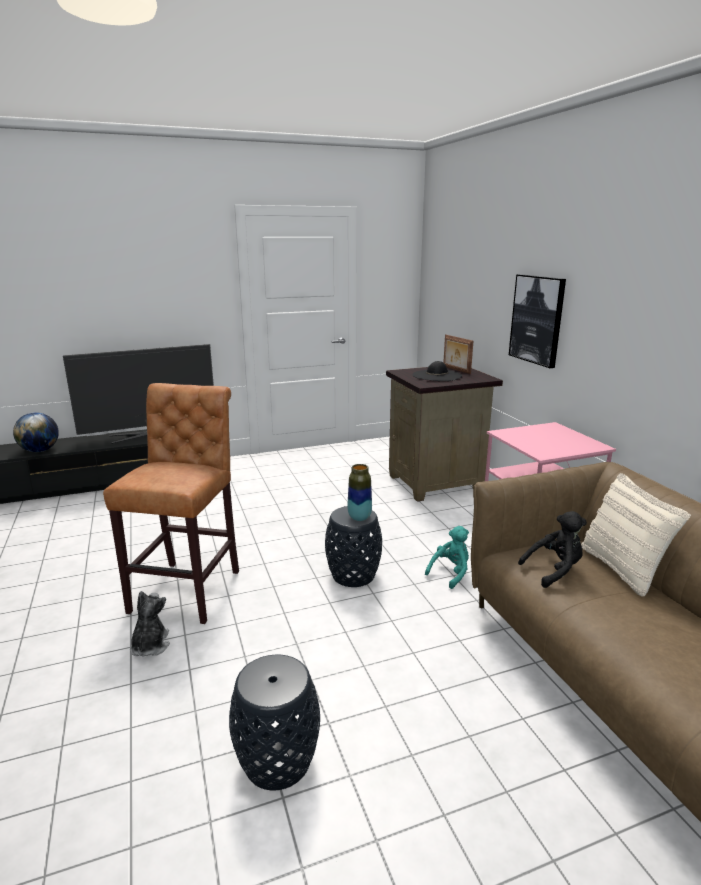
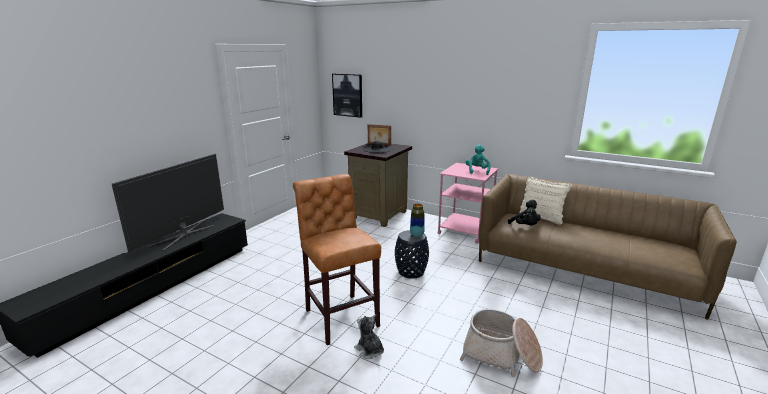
camera: 40 degrees left, 0 degrees up
(40, 450) = (103, 275): globe -> none
(277, 761) = (501, 355): black stool -> basket
(450, 573) = (449, 253): turquoise plush toy -> turquoise plush toy (477, 171)
(537, 319) = (435, 110): picture -> picture (348, 95)
(554, 570) = (525, 226): black plush toy -> black plush toy turned 120 degrees clockwise

